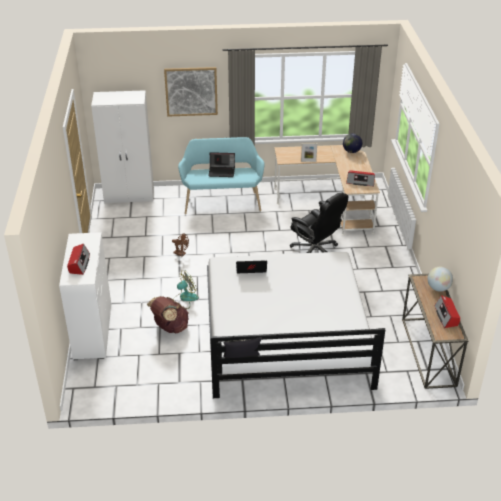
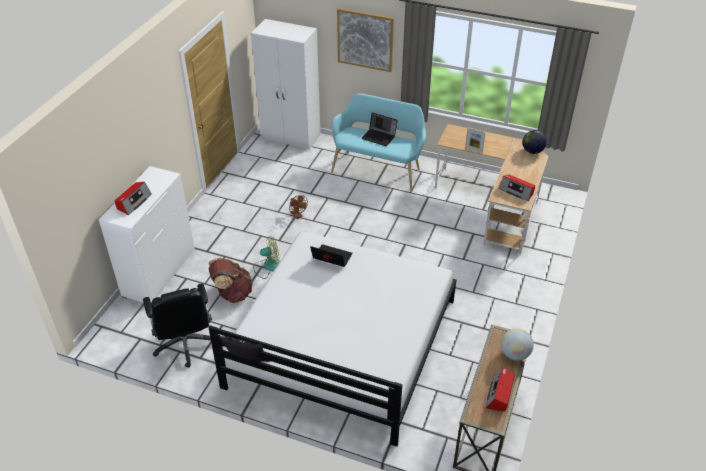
camera: 25 degrees right, 5 degrees up
(315, 251) = (439, 256): black office chair -> black office chair (185, 344)

